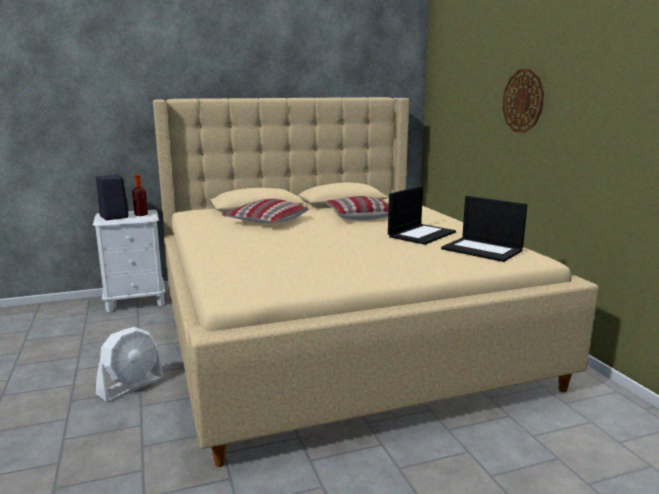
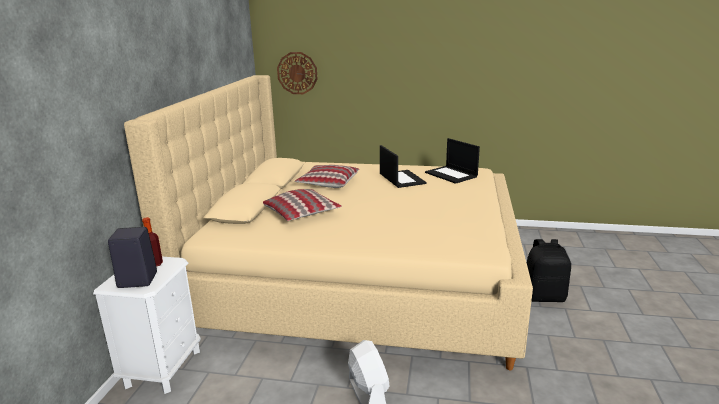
camera: 60 degrees left, 5 degrees up
(432, 467) = (544, 297): none -> black backpack
(483, 250) = (451, 175): laptop -> laptop turned 75 degrees clockwise
(523, 101) = (391, 71): wall clock -> wall clock (297, 73)

